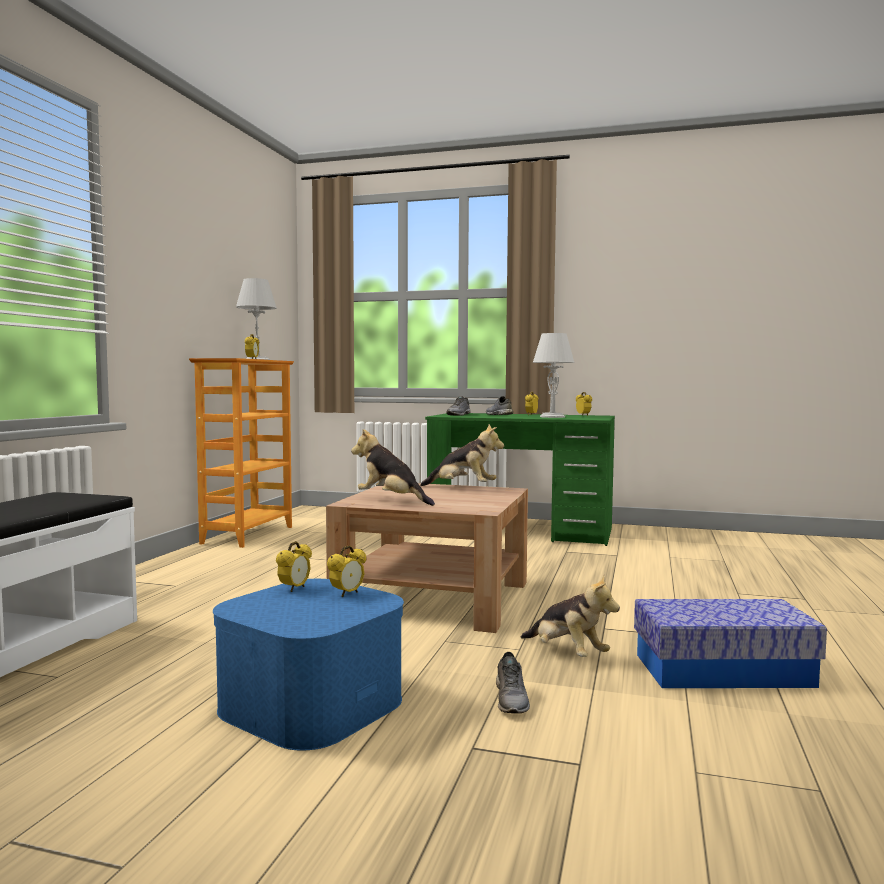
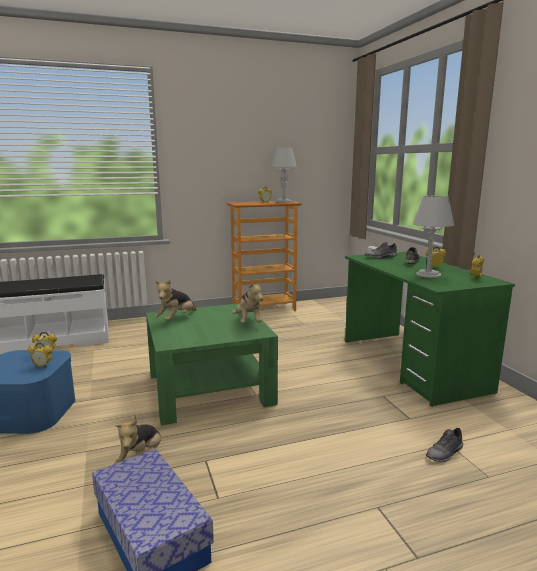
camera: 55 degrees right, 10 degrees up
(391, 500) = (176, 319): plush toy -> plush toy turned 150 degrees counterclockwise
(434, 598) = (209, 388): brown coffee table -> green coffee table
(512, 699) = (54, 462): grey shoe -> grey shoe (445, 453)

